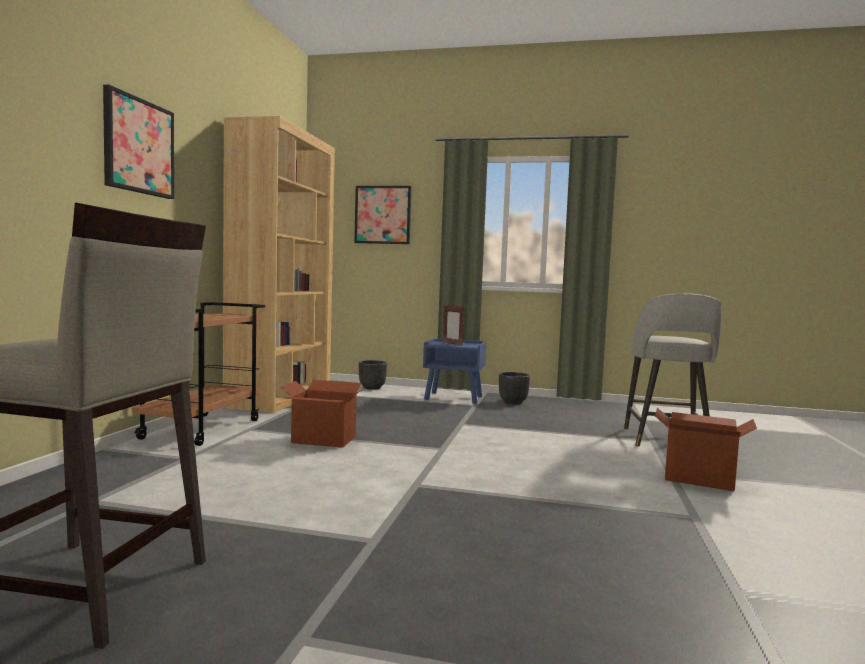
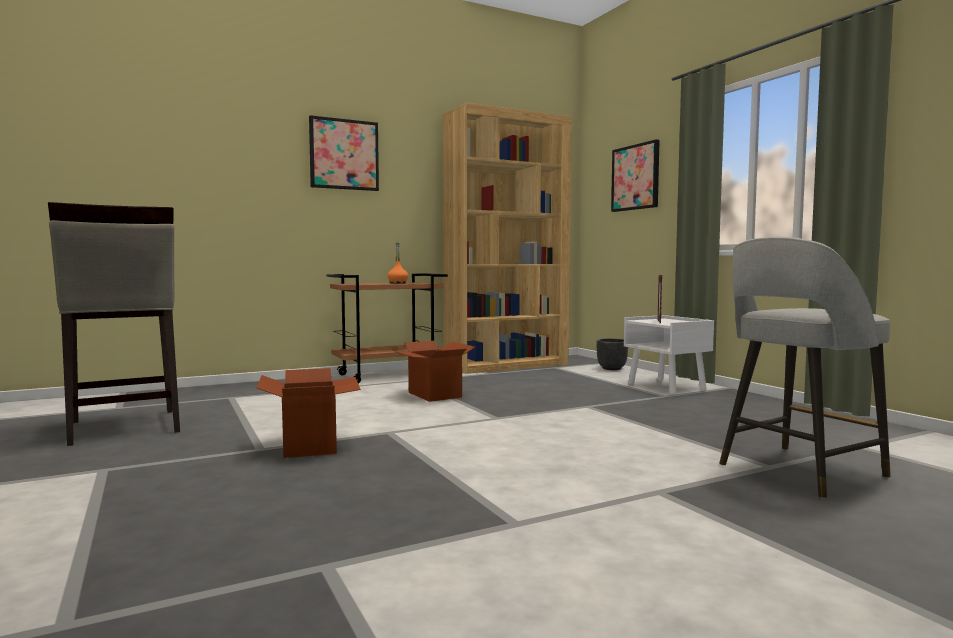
camera: 50 degrees right, 0 degrees up
(212, 316) = (398, 283): none -> orange bottle
(454, 398) = (667, 387): blue nightstand -> white nightstand
(512, 402) = (726, 400): black planter -> none
(698, 478) = (671, 507): cardboard box -> cardboard box (311, 445)

